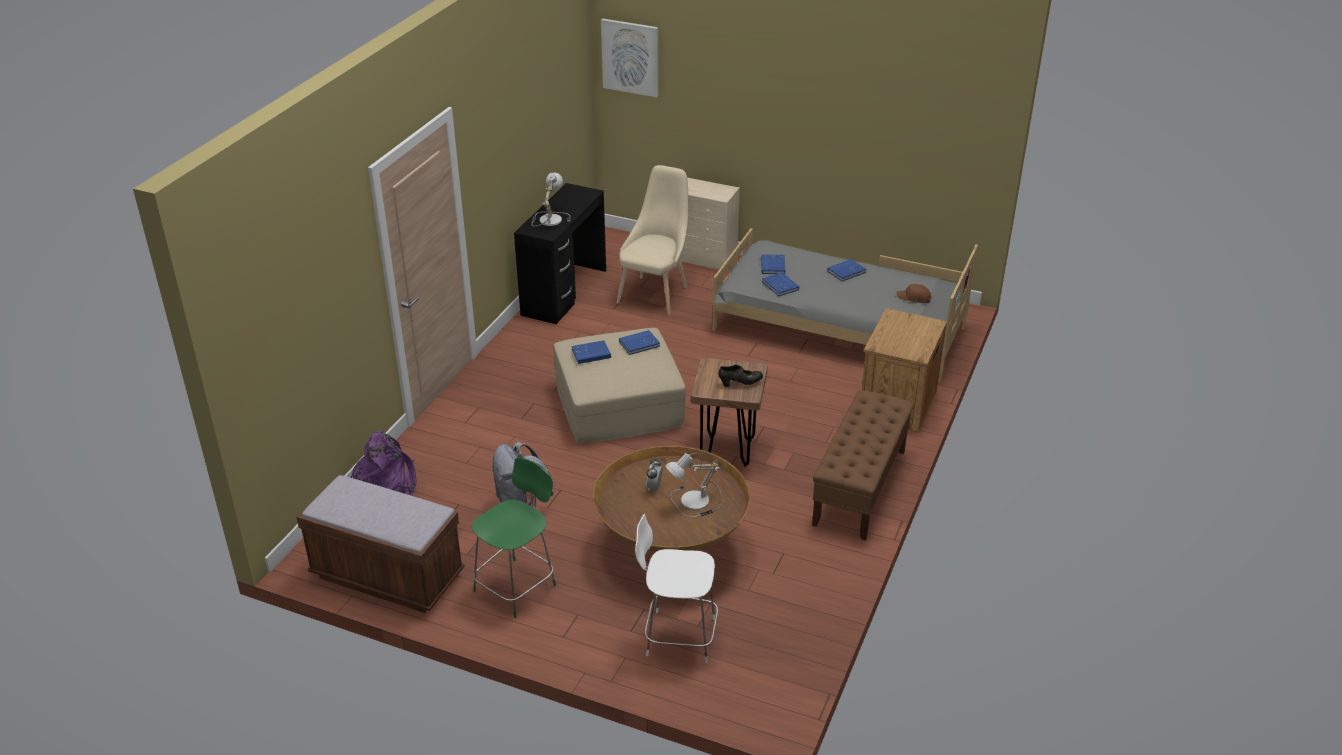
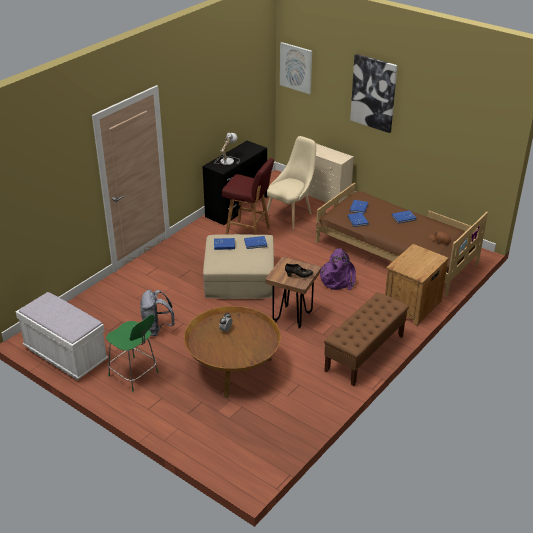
camera: 15 degrees right, 0 degrees up
(387, 484) = (88, 303): purple backpack -> purple backpack (338, 279)
(387, 576) = (66, 355): brown bench -> white bench
(517, 586) = (134, 375): green chair -> green chair turned 75 degrees clockwise
(602, 331) = (248, 233): none -> red stool
(677, 636) = (214, 422): white chair -> none
(694, 503) = (245, 344): table lamp -> none
(768, 84) = (373, 93): none -> picture
(837, 328) = (394, 253): grey bed -> brown bed

